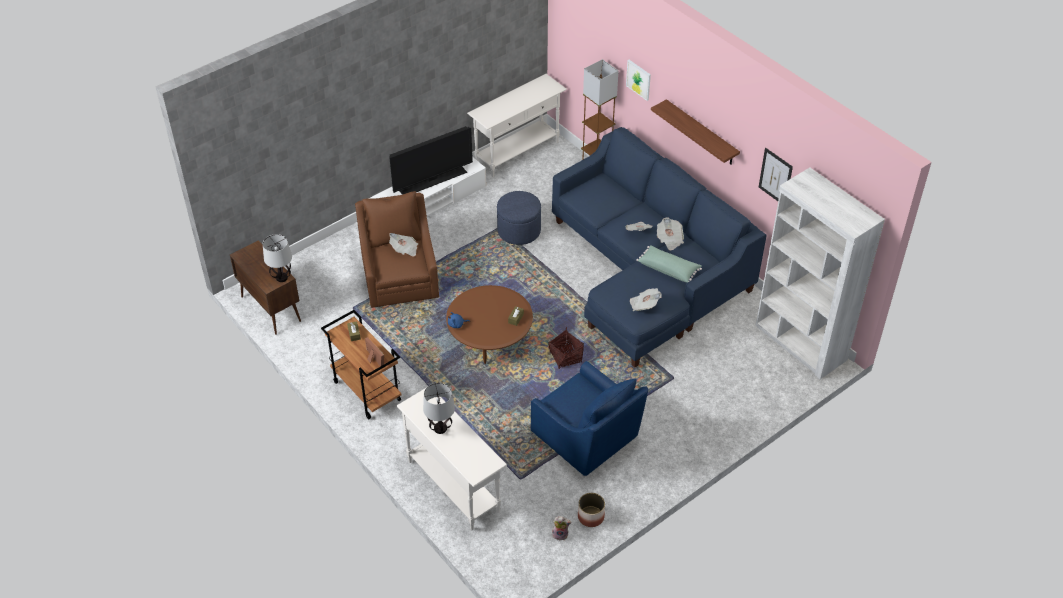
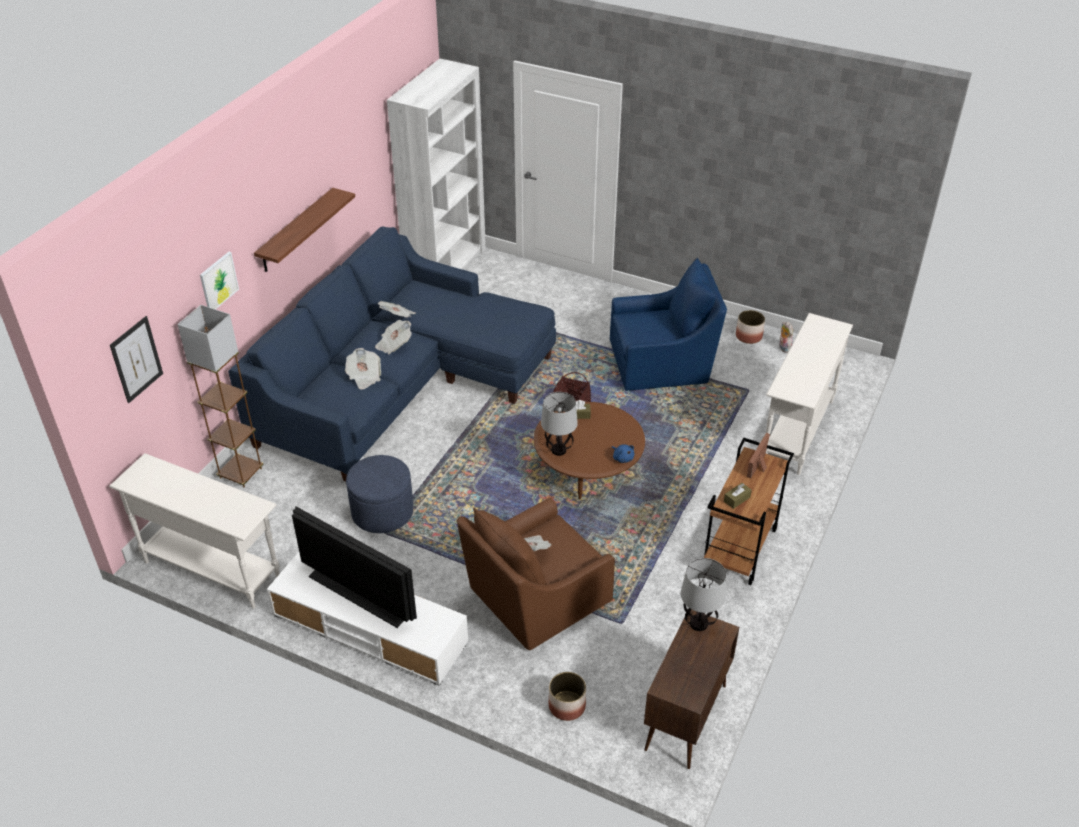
camera: 115 degrees left, 5 degrees down
(317, 264) = (566, 705): none -> planter
(441, 428) = (811, 365): table lamp -> table lamp (558, 450)
(587, 437) = (663, 363): blue armchair -> blue armchair turned 60 degrees clockwise
(644, 305) = (513, 309): newspaper -> newspaper (364, 377)
(668, 269) = (445, 307): green pillow -> none
(775, 176) = (364, 161): picture -> picture (136, 359)

